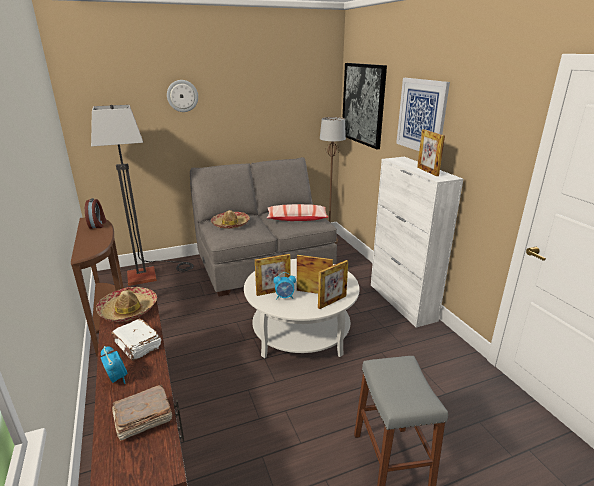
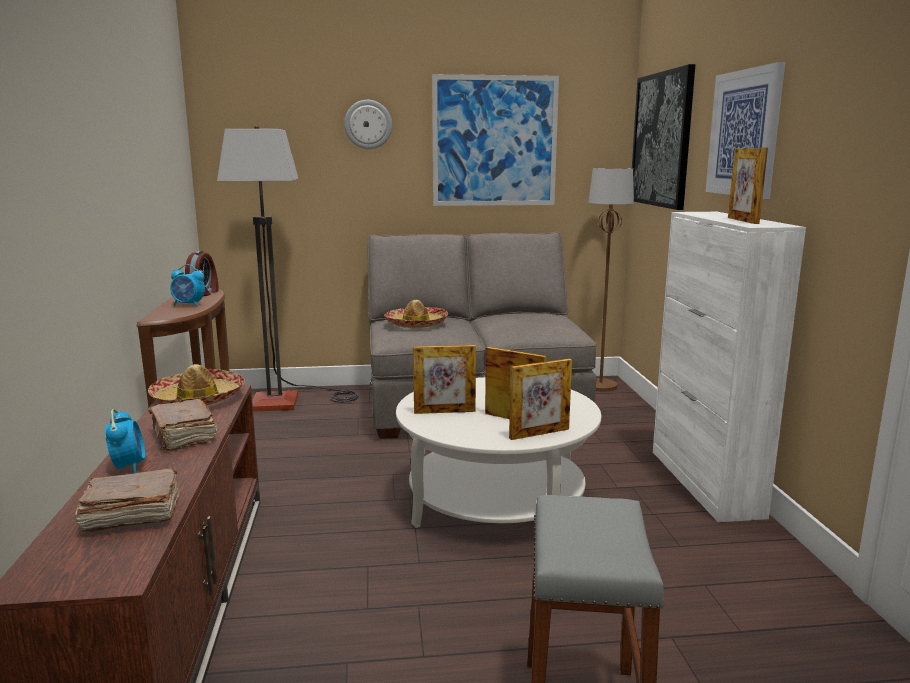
camera: 15 degrees right, 10 degrees down
(138, 346) = (183, 436): white book -> brown book
(262, 103) = (495, 141): none -> picture
(285, 297) = (460, 420): alarm clock -> alarm clock (189, 305)
(297, 219) = (529, 325): pillow -> none

